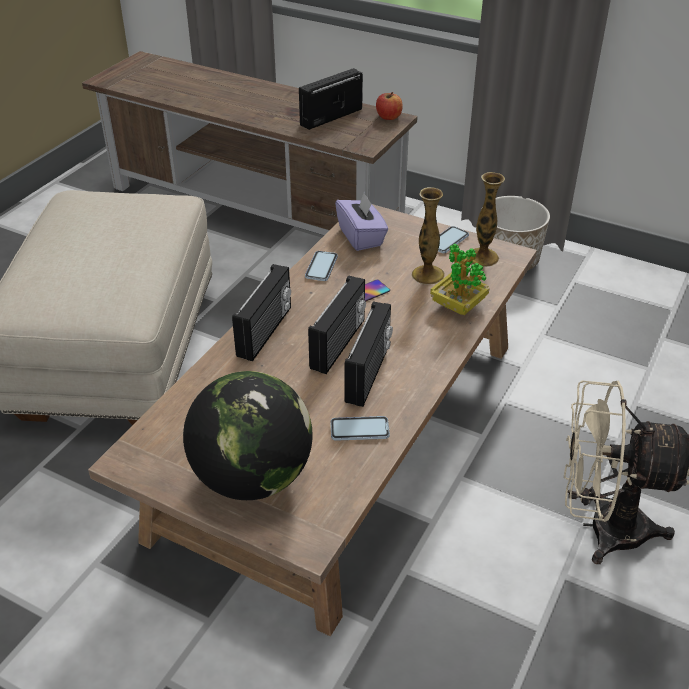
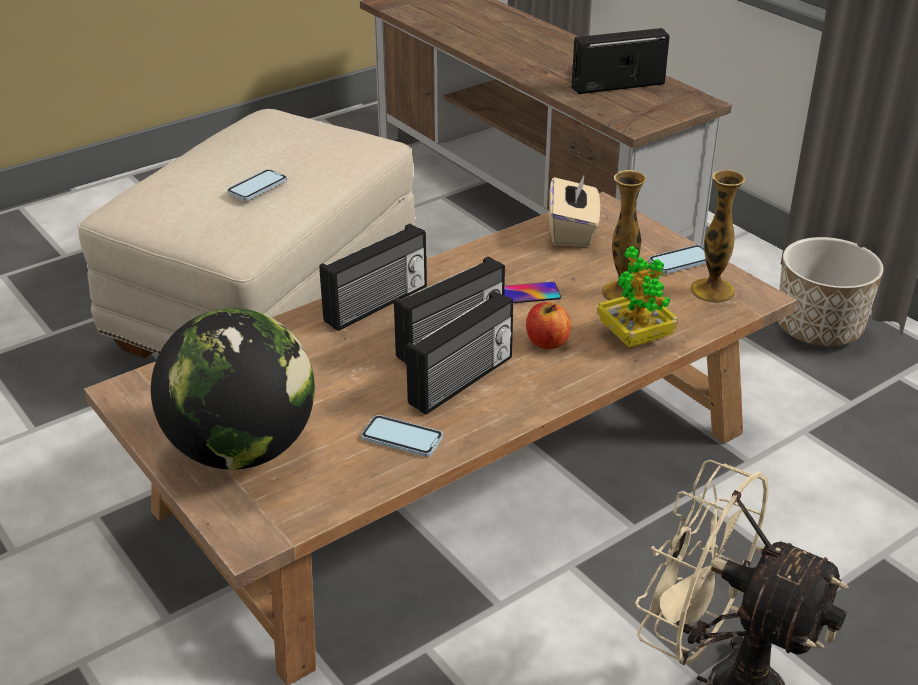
camera: 25 degrees right, 5 degrees down
(321, 267) = (497, 253): phone -> phone (257, 187)
(361, 237) = (572, 231): purple tissue box -> beige tissue box
(388, 117) = (691, 99): apple -> apple (547, 342)

